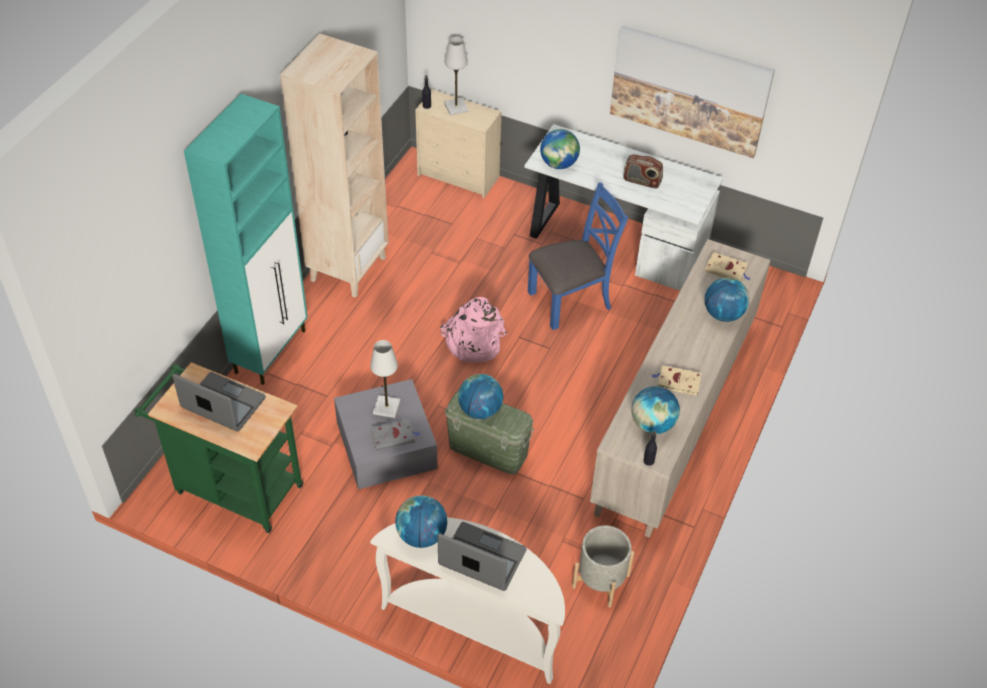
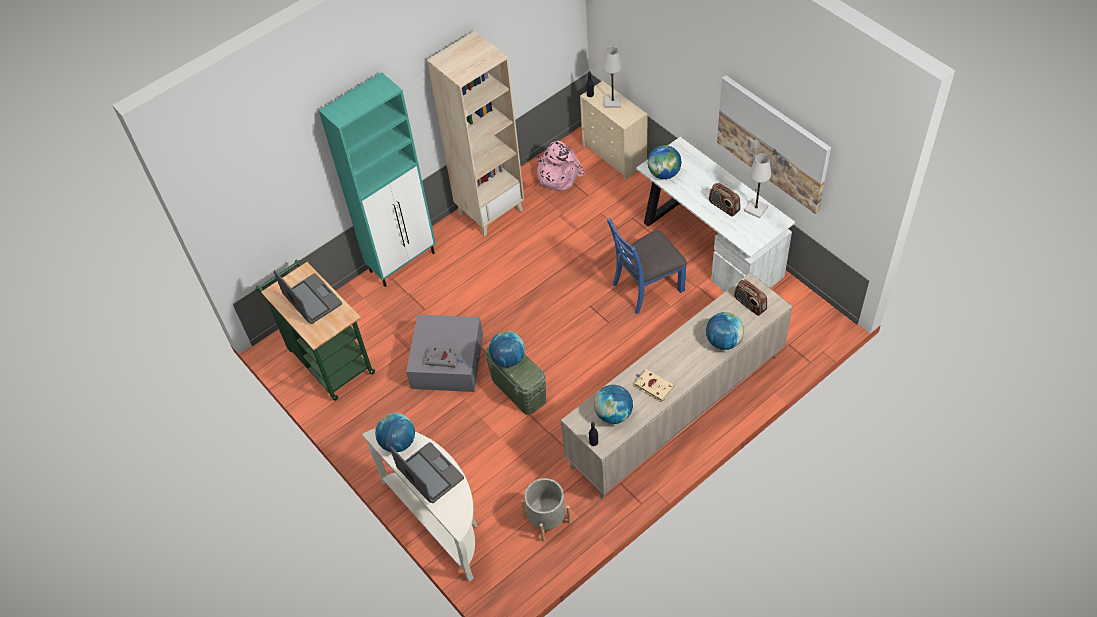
camera: 30 degrees right, 5 degrees up
(386, 407) = (450, 334): white table lamp -> white table lamp (755, 209)
(472, 342) = (552, 299): pink backpack -> pink backpack (557, 175)
(570, 300) = (647, 287): blue chair -> blue chair turned 150 degrees clockwise
(727, 270) = (749, 304): beige book -> radio

